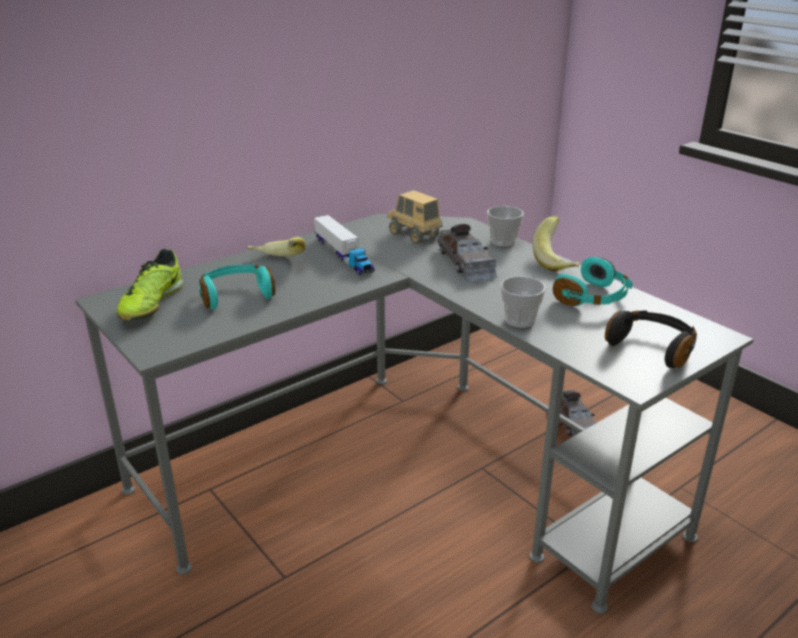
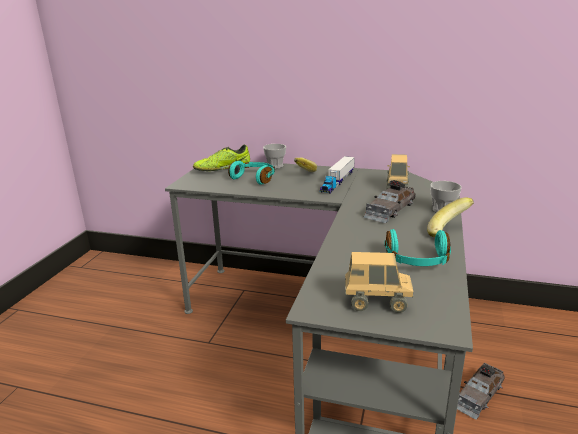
camera: 55 degrees right, 5 degrees down
(520, 320) = (340, 247): cup -> cup (275, 166)
(652, 347) = (377, 302): black headphones -> toy truck

